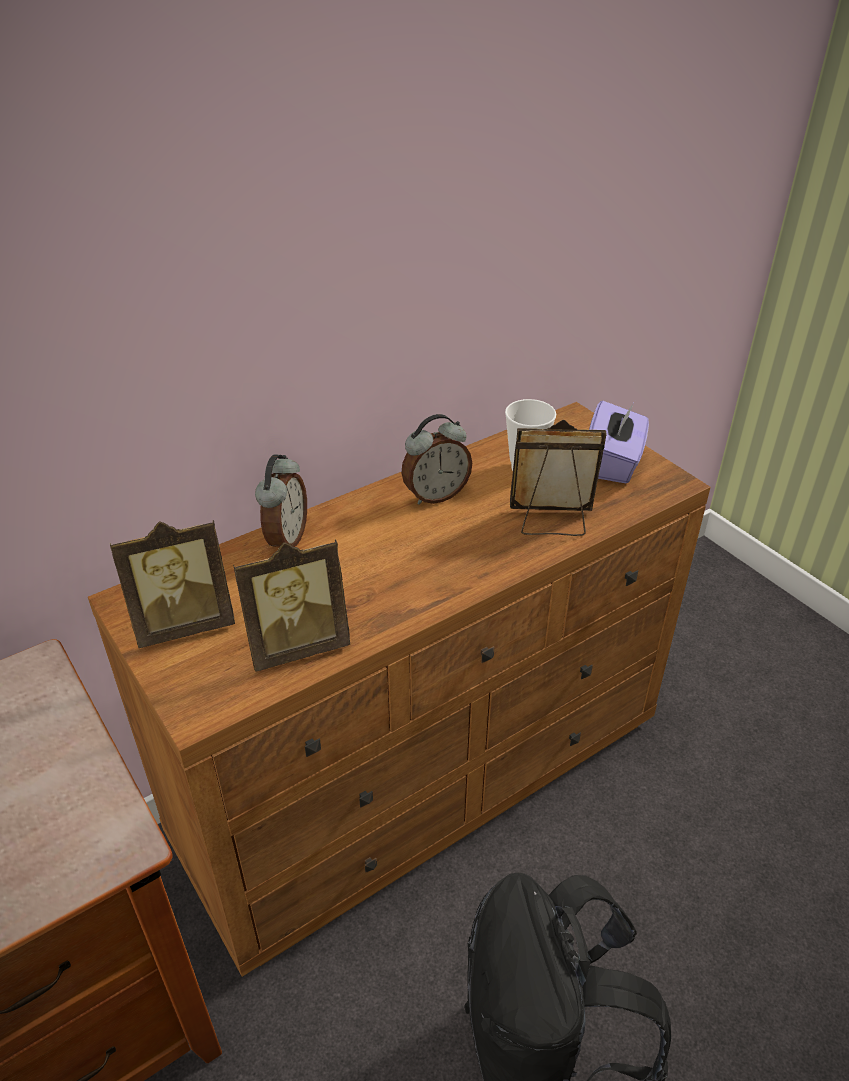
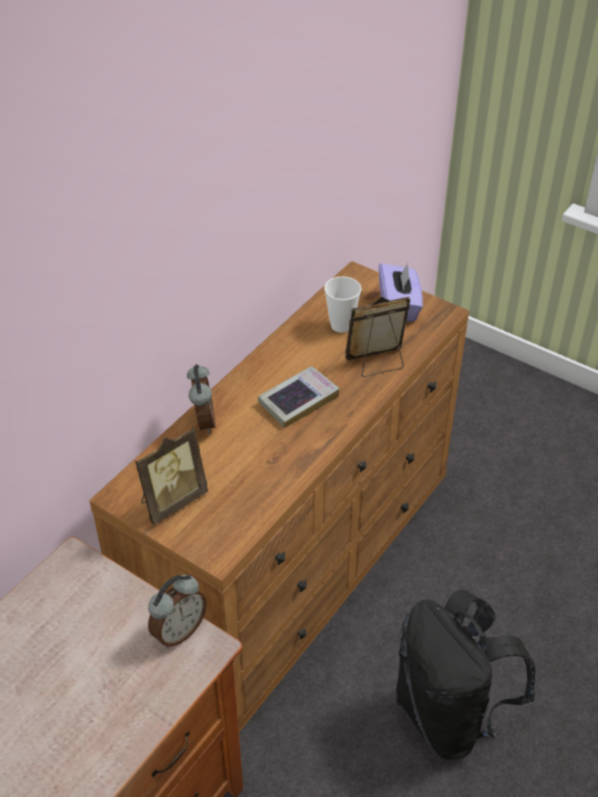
camera: 20 degrees left, 5 degrees up
(297, 646) = (256, 494): picture frame -> none
(421, 542) = (298, 400): none -> book
(435, 495) = (289, 362): alarm clock -> alarm clock (178, 631)

